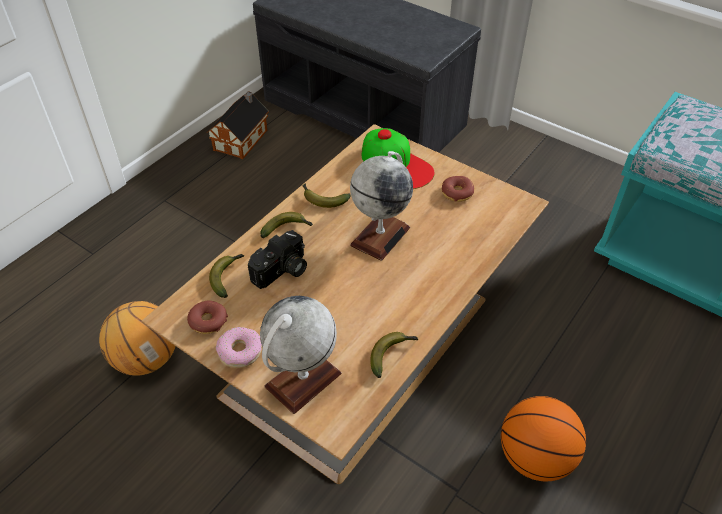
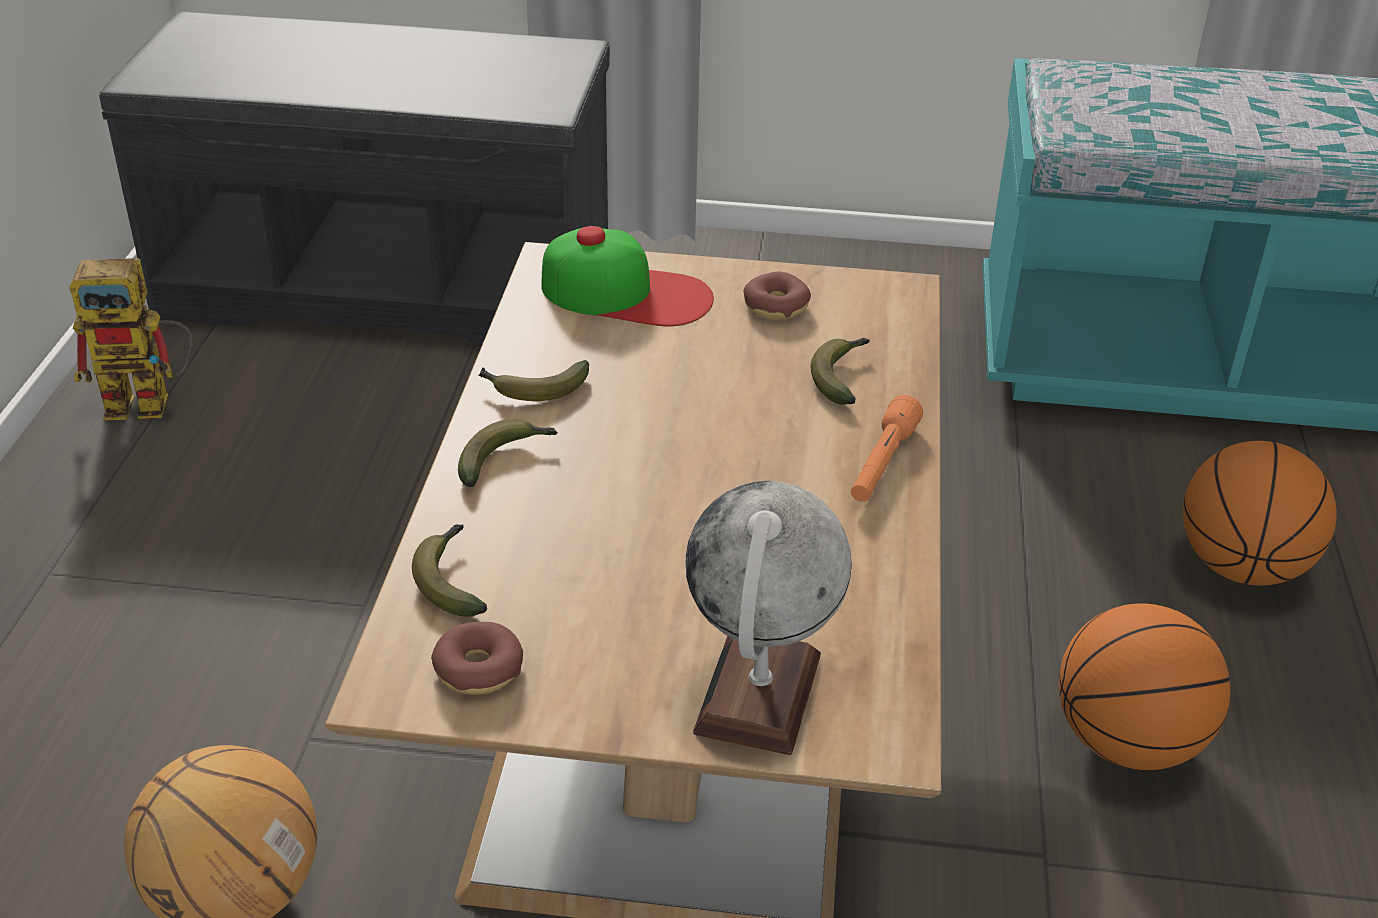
camera: 30 degrees left, 10 degrees down
(240, 351) = (592, 695): donut -> none
(242, 139) = (152, 402): toy house -> toy robot
(282, 271) = (559, 532): camera -> none
(380, 236) = (697, 414): globe -> none
(392, 354) = (884, 590): banana -> banana (842, 376)
(441, 292) = (882, 464): none -> orange flashlight
(661, 396) = (1241, 567): none -> basketball

